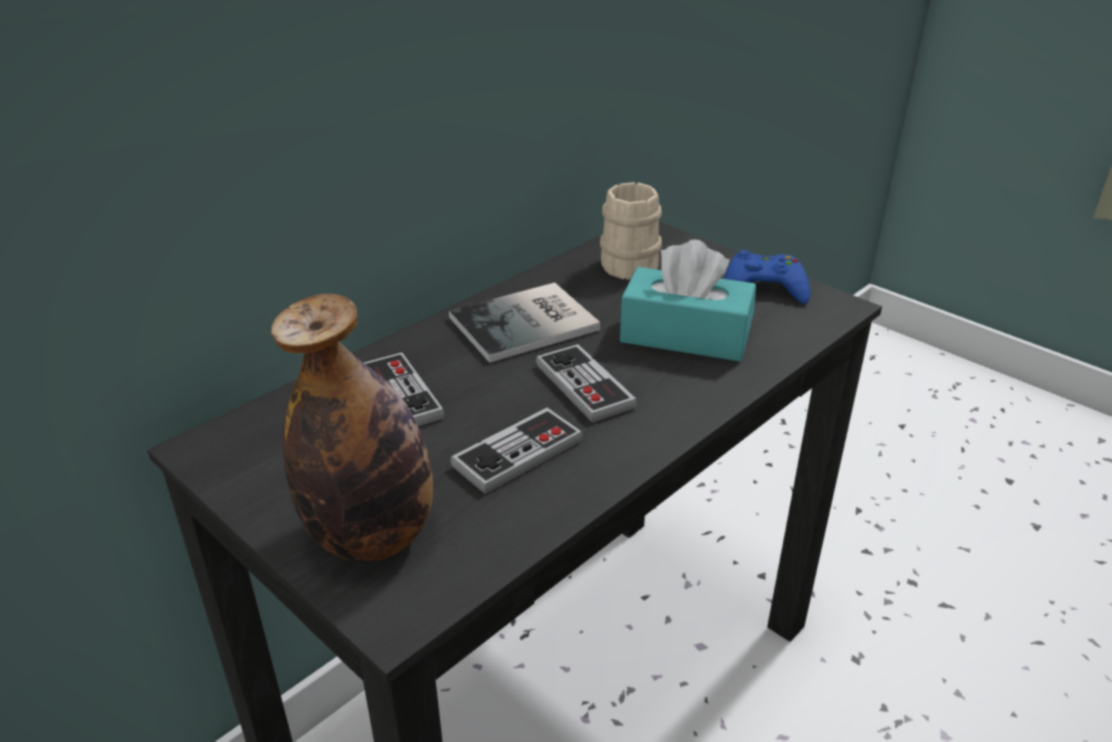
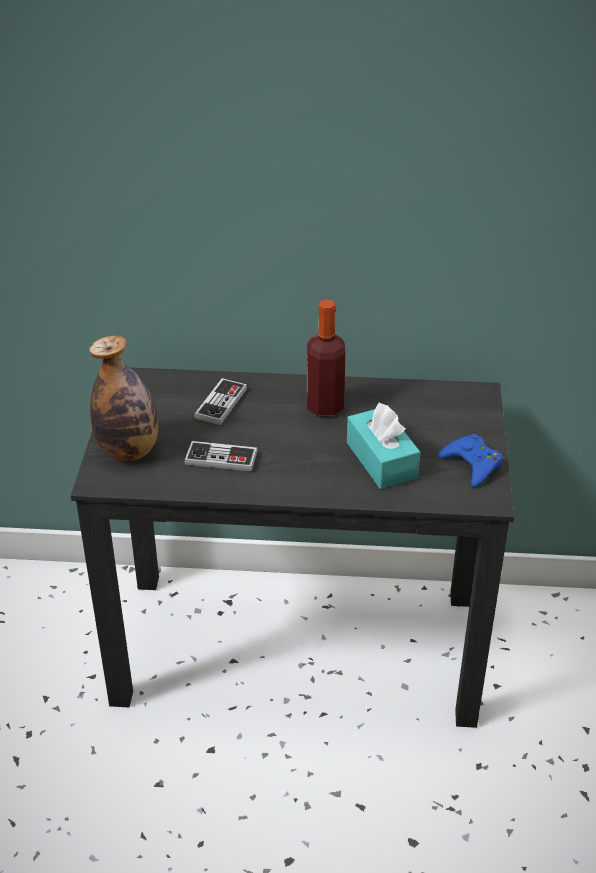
camera: 50 degrees right, 5 degrees up
(529, 324) = (325, 407): book -> bottle
(584, 386) = (294, 450): game controller -> none
(634, 262) = (436, 407): beige mug -> none

